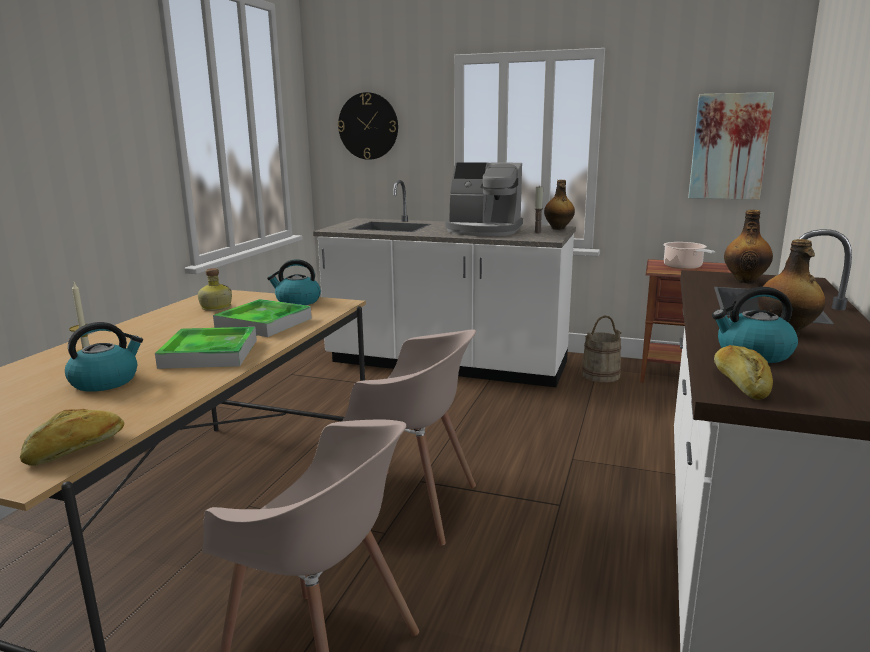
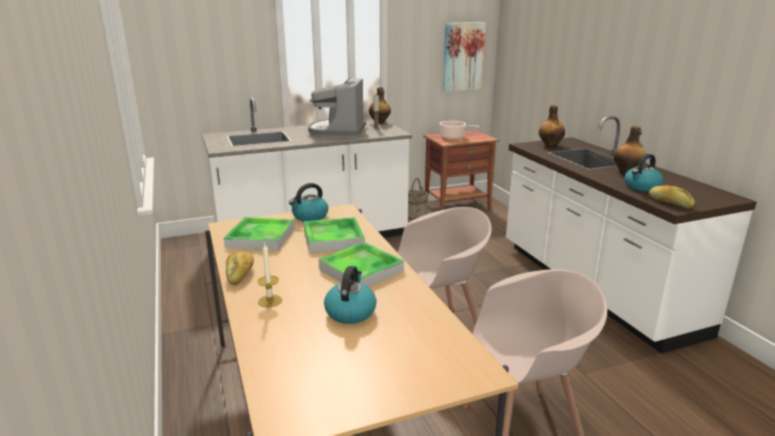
camera: 40 degrees left, 5 degrees up
(76, 449) = (460, 350): bread -> bread (240, 274)
(215, 307) = (261, 238): bottle -> tray
(368, 126) = (196, 50): wall clock -> none
(483, 230) = (338, 132): coffee machine -> coffee machine turned 120 degrees clockwise

